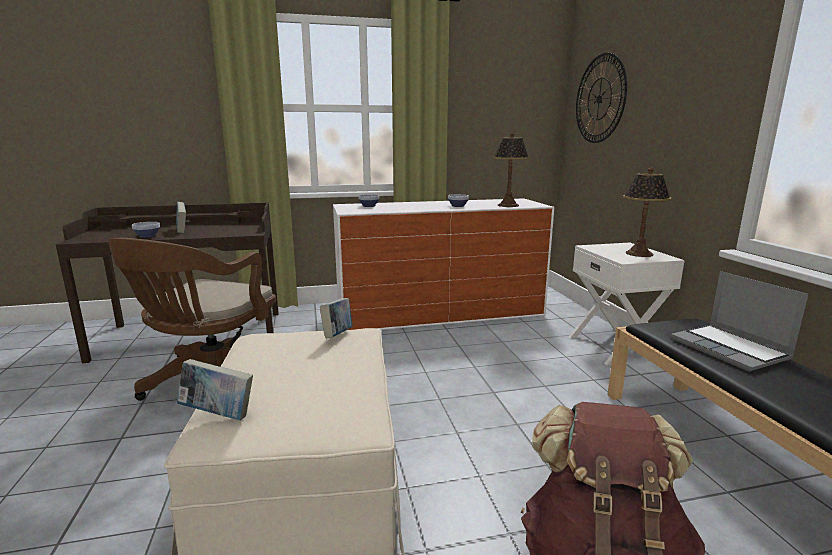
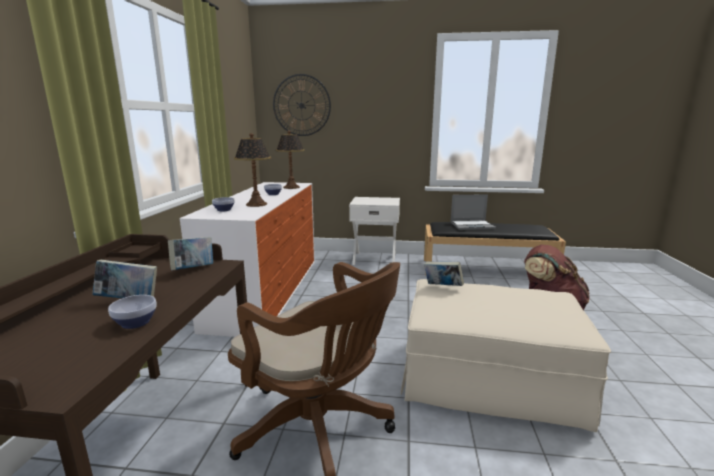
camera: 70 degrees left, 0 degrees up
(218, 414) = (563, 327): book -> book (193, 269)
(638, 253) = (381, 200): table lamp -> table lamp (256, 204)

